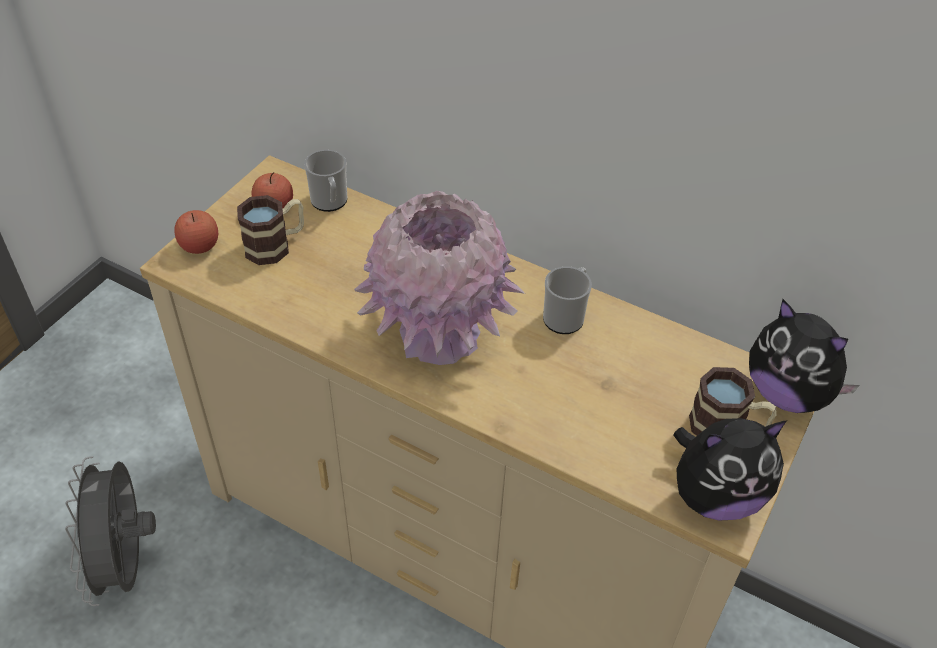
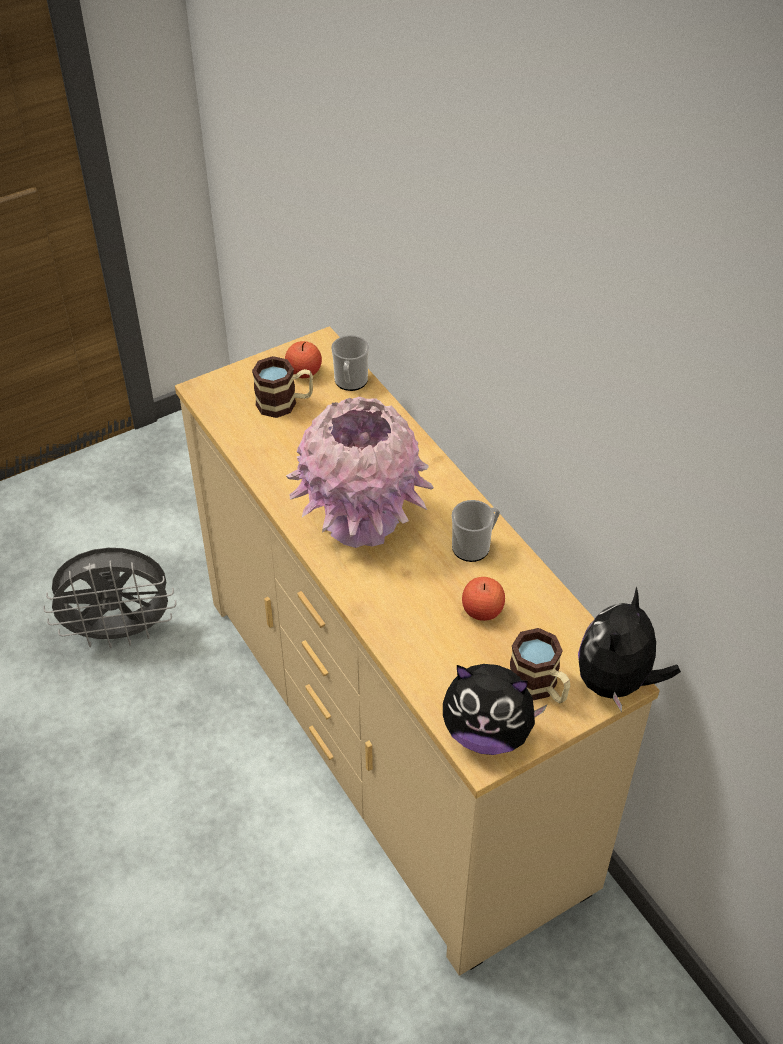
camera: 30 degrees right, 0 degrees up
(127, 564) = (120, 632): grey fan -> grey fan turned 120 degrees counterclockwise
(199, 246) = (228, 383): apple -> apple (482, 611)
(787, 393) = (616, 683): plush toy -> plush toy turned 45 degrees clockwise

